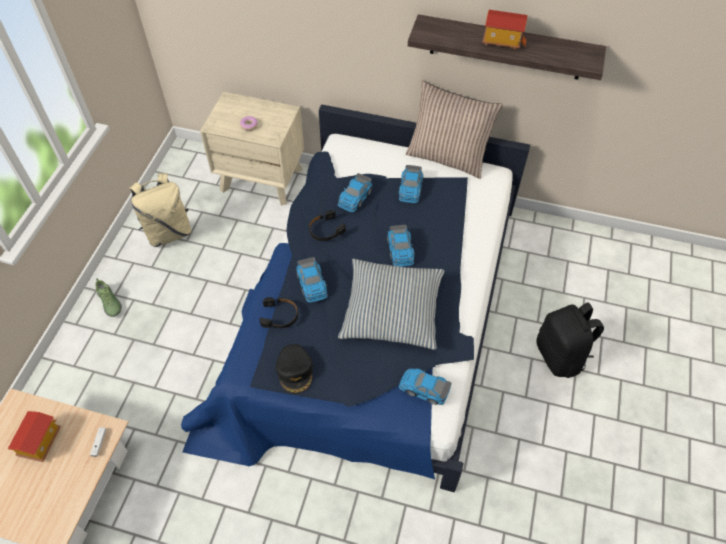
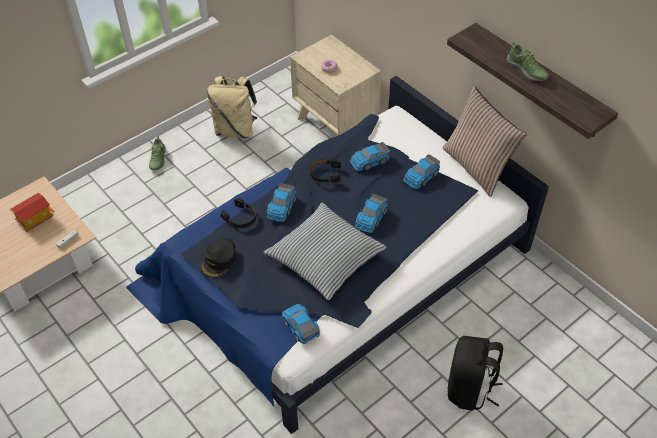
camera: 35 degrees right, 5 degrees down
(502, 40) = (527, 70): toy house -> shoe

